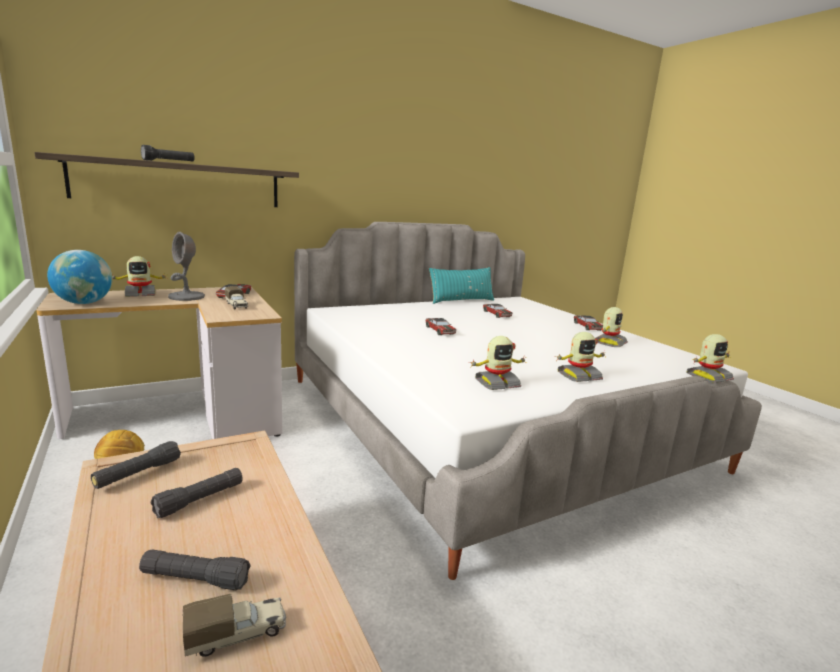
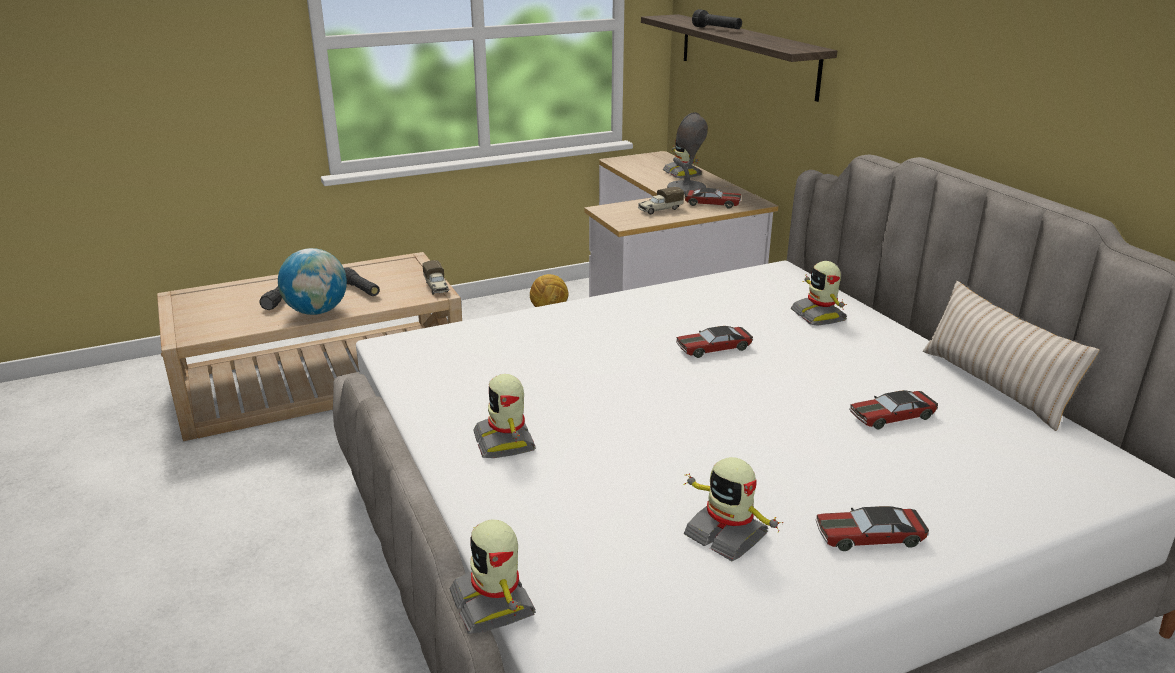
camera: 95 degrees right, 10 degrees up
(84, 303) = (631, 165): globe -> globe (317, 311)
(138, 473) = (399, 267): black flashlight -> none
(237, 634) = (234, 313): toy truck -> toy truck (436, 287)
(461, 300) = (993, 385): turquoise pillow -> beige pillow
(496, 383) = (477, 371): toy robot -> toy robot (819, 316)

